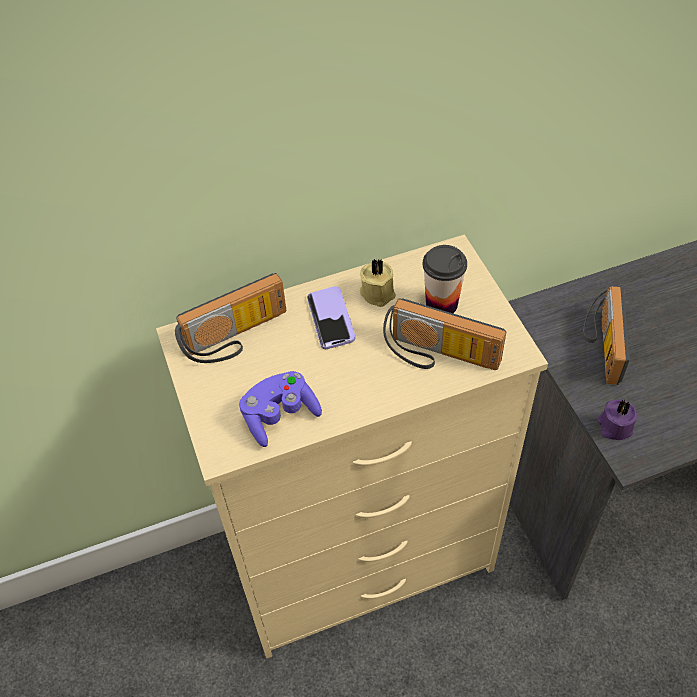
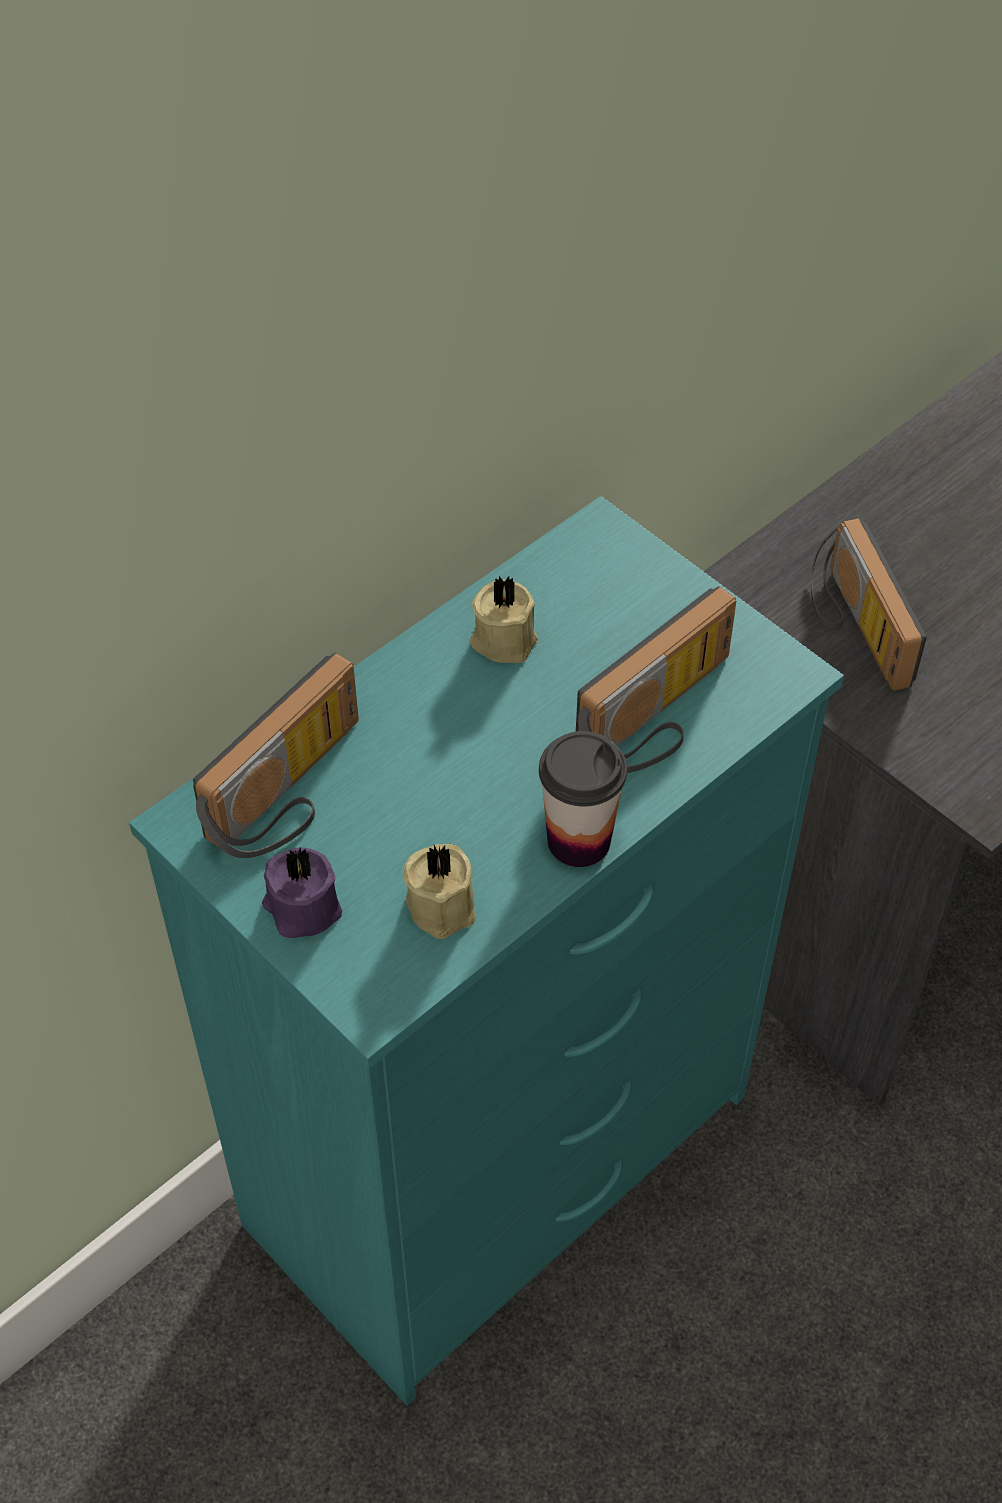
camera: 25 degrees left, 0 degrees up
(280, 416) = (443, 904): purple game controller -> beige candle
(330, 319) = (445, 710): phone -> none
(362, 557) = (504, 1159): beige dresser -> turquoise dresser
(438, 356) = (662, 718): radio -> radio turned 45 degrees counterclockwise
(441, 304) = (623, 628): cup -> cup (579, 841)
(614, 426) = (935, 758): purple candle -> purple candle (301, 908)

